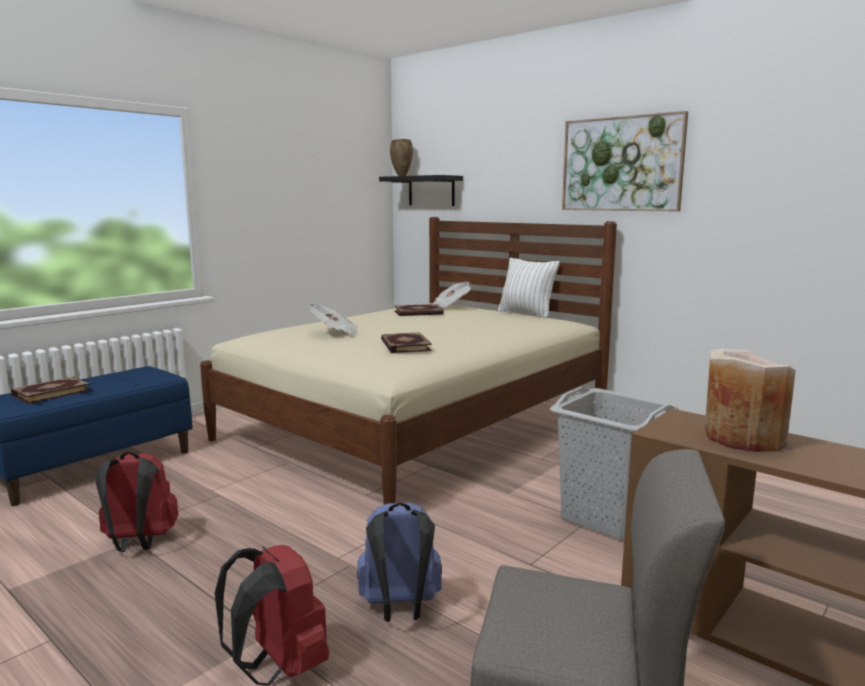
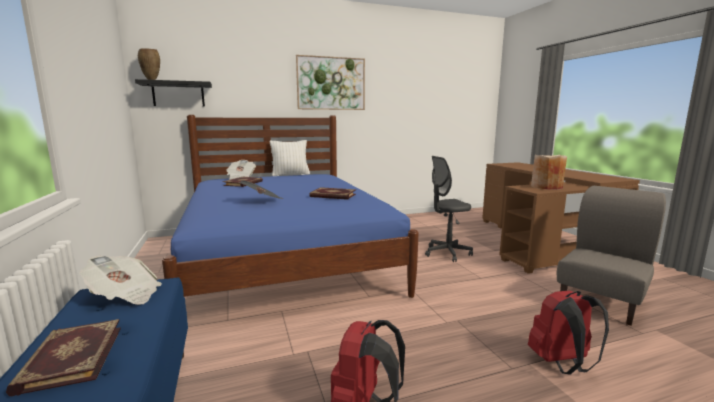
camera: 60 degrees left, 0 degrees up
(143, 377) = (125, 295): none -> newspaper
(400, 609) = (511, 317): blue backpack -> none
(418, 425) = (284, 259): beige bed -> blue bed
(607, 517) = (447, 253): grey laundry basket -> grey office chair

